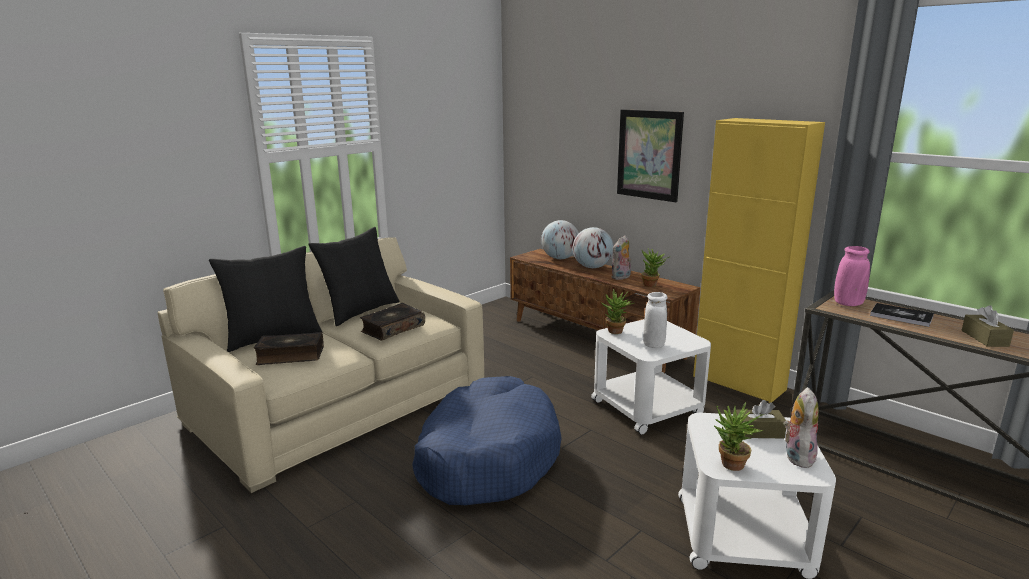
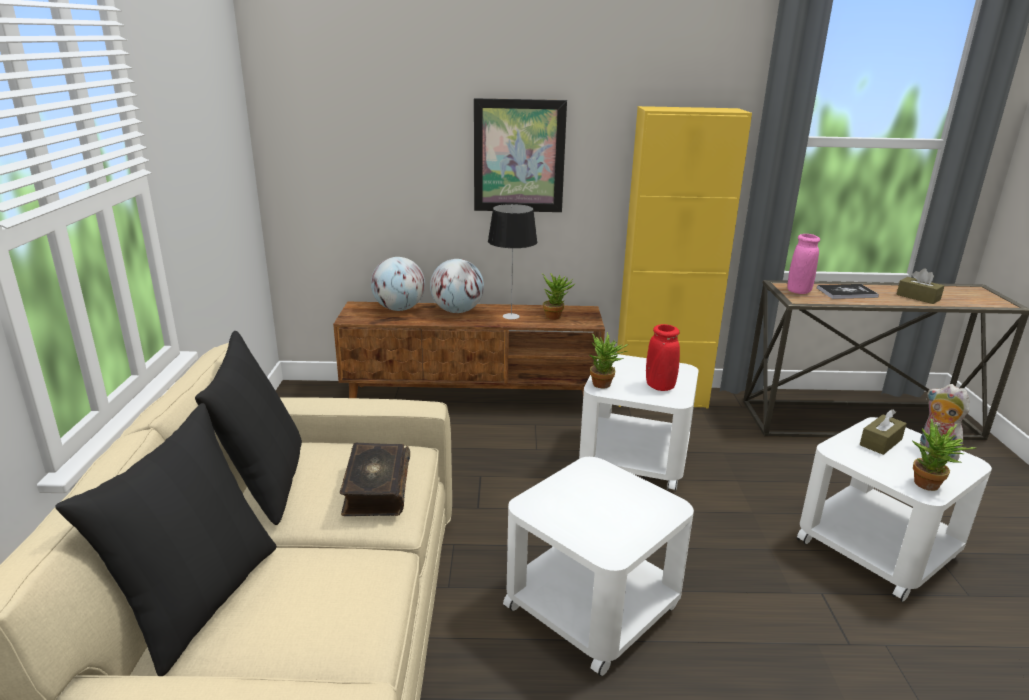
camera: 45 degrees left, 5 degrees up
(290, 356) = (306, 615): book -> none
(487, 457) = (592, 605): blue dog bed -> white side table
(621, 277) = (510, 316): plush toy -> table lamp
(653, 345) = (659, 386): white vase -> red vase

